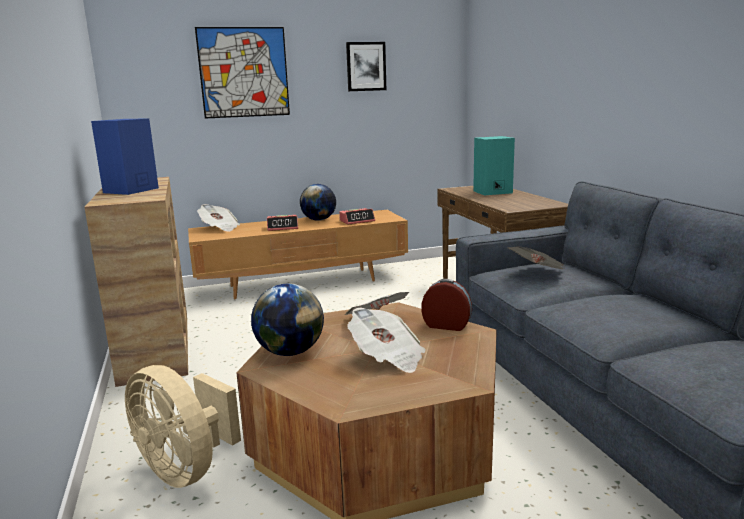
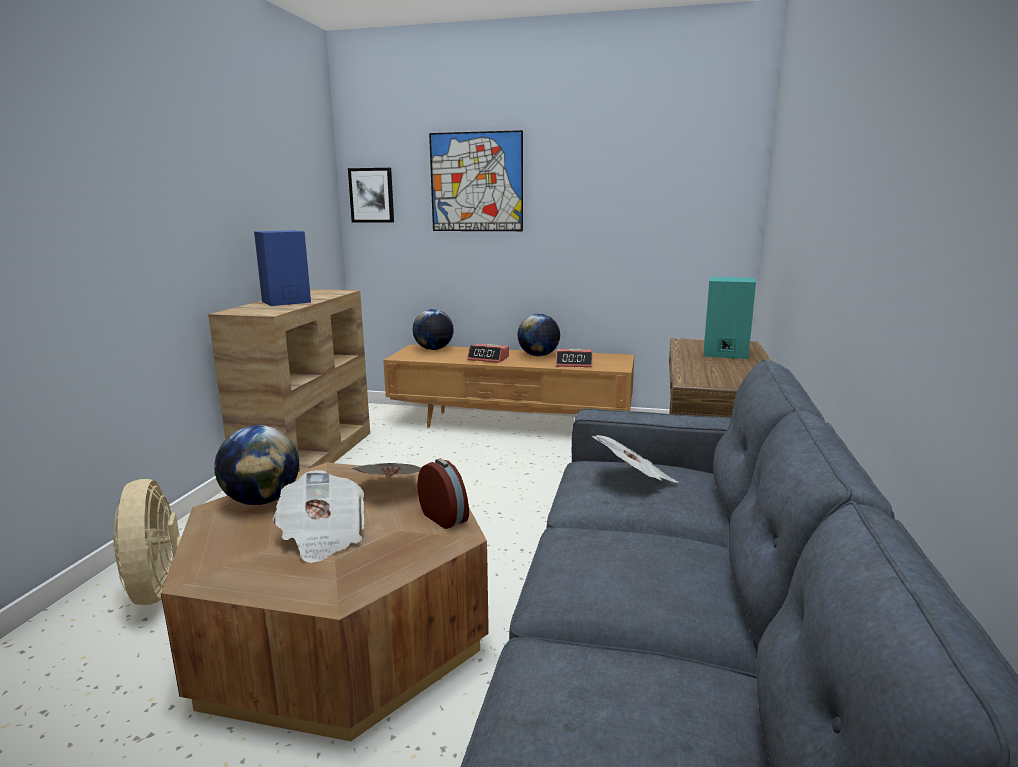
camera: 30 degrees right, 0 degrees up
(220, 228) = (433, 349): newspaper -> globe
(366, 66) = (620, 176): picture -> picture (371, 195)

